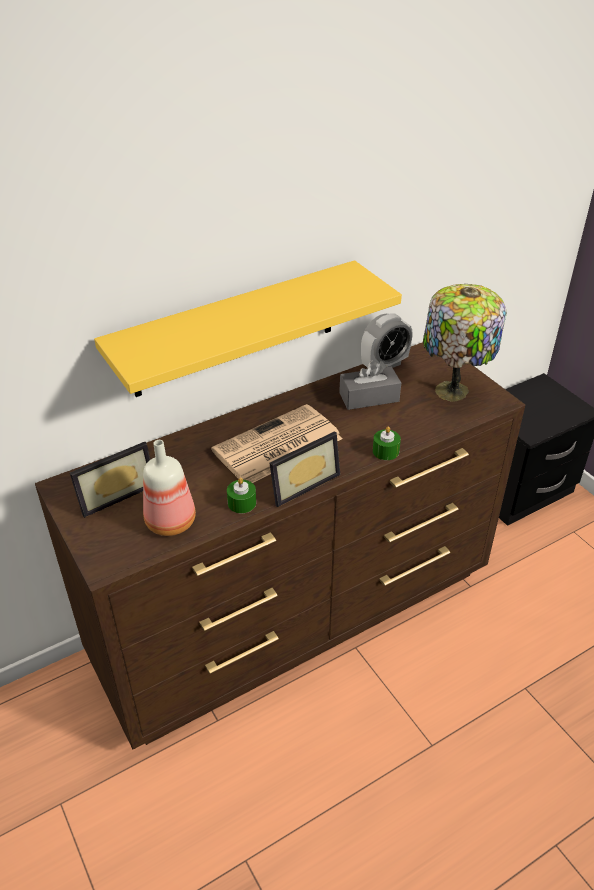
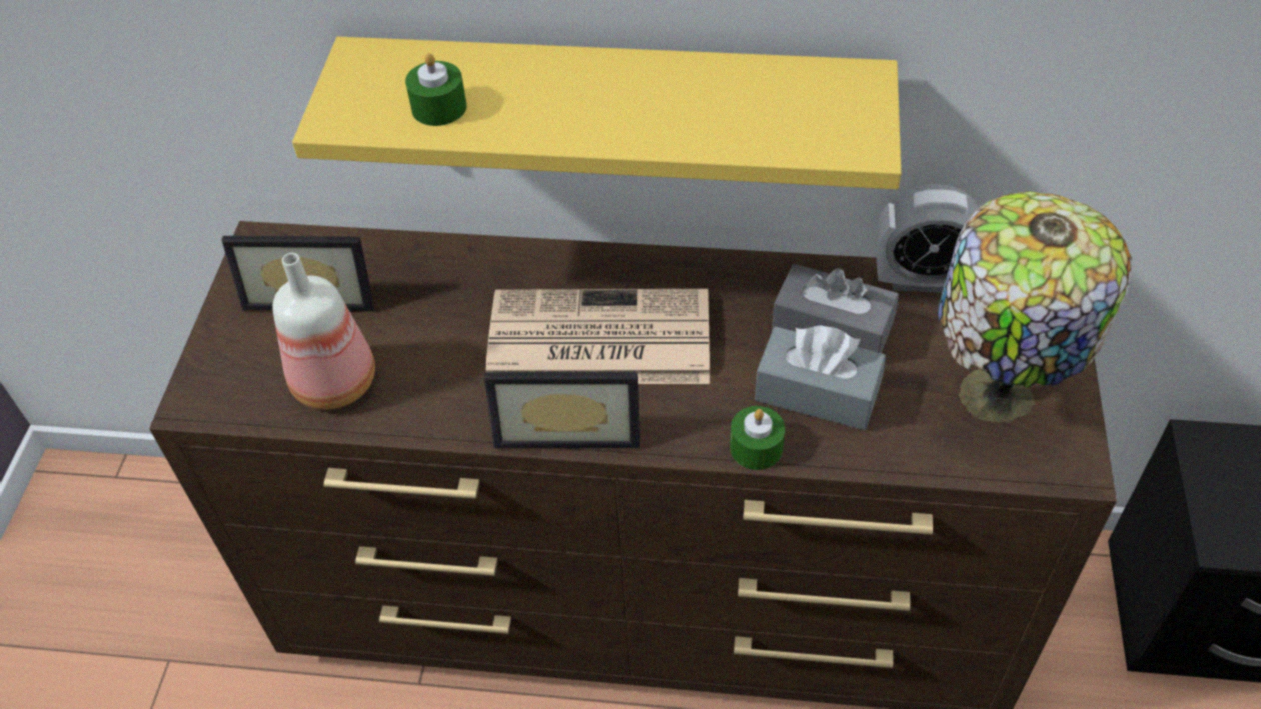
camera: 40 degrees right, 10 degrees up
(242, 503) = (453, 409): green candle -> green candle (439, 107)
(387, 421) = (817, 393): none -> grey tissue box

